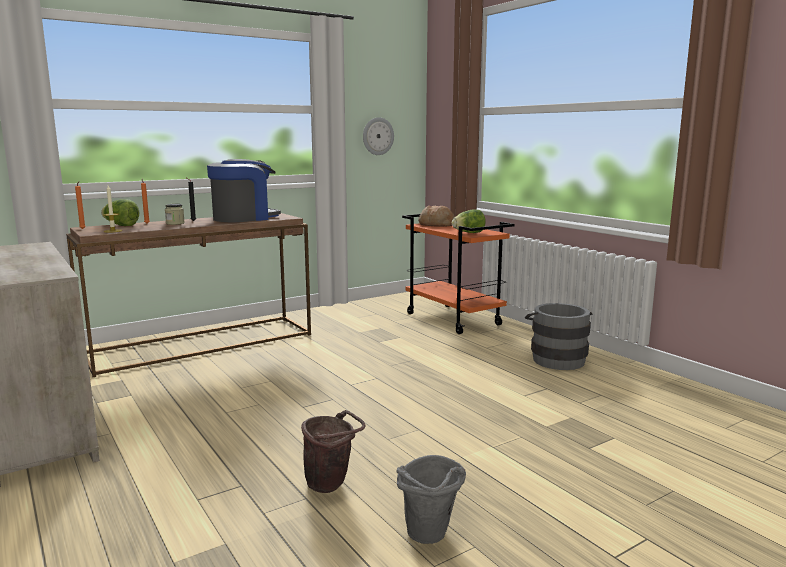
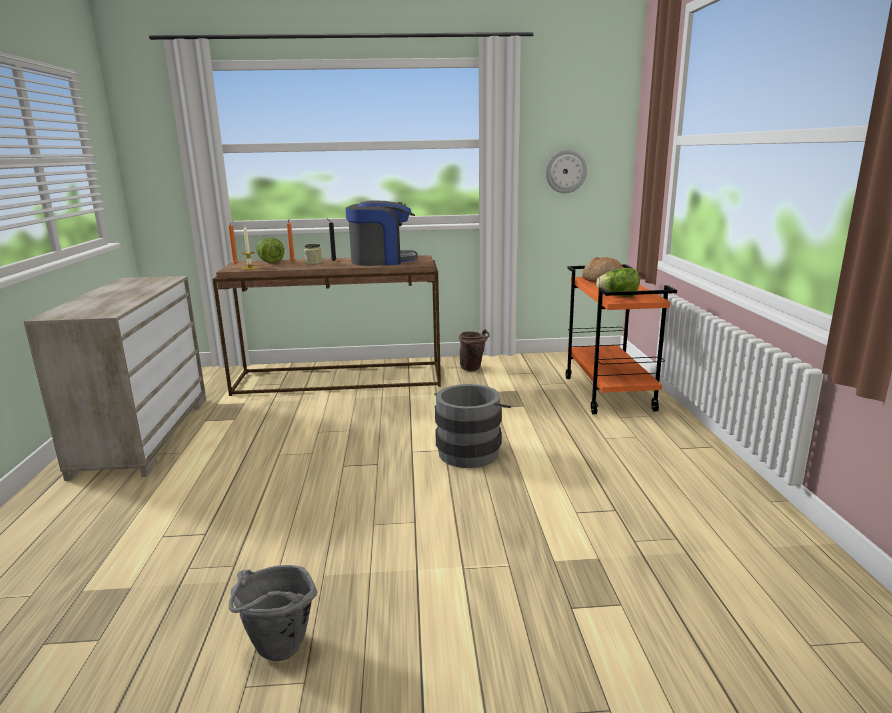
camera: 30 degrees right, 5 degrees up
(332, 485) = (269, 559): brown bucket -> brown bucket (473, 369)
(556, 358) = (676, 472): grey bucket -> grey bucket (470, 450)

